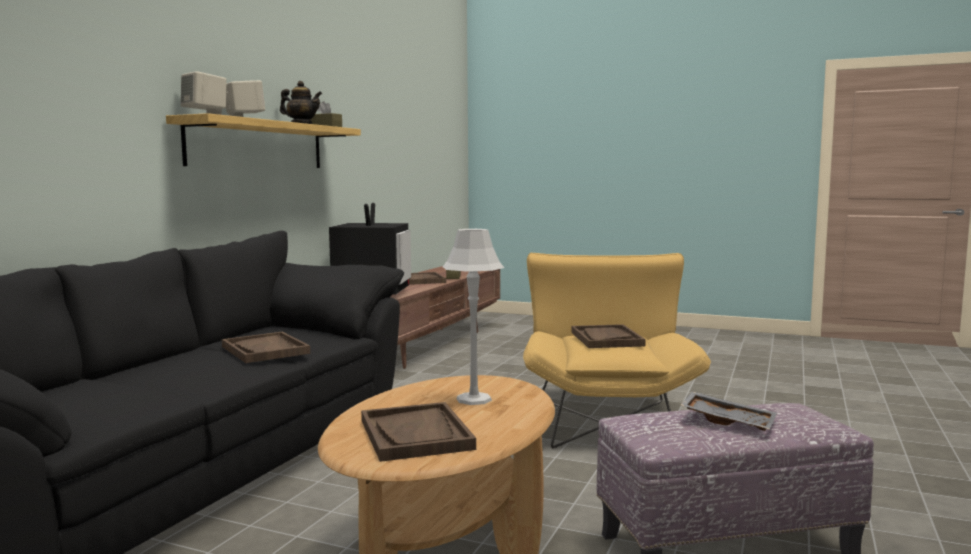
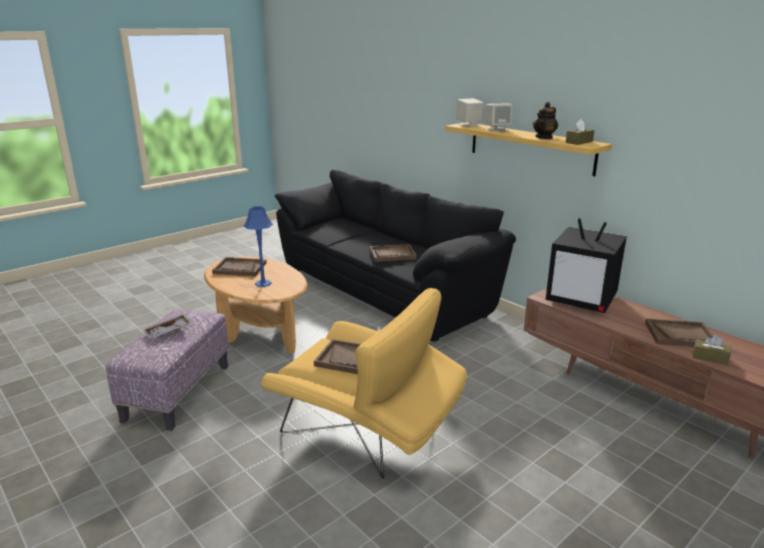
camera: 115 degrees right, 15 degrees up
(474, 399) = (263, 283): grey table lamp -> blue table lamp

